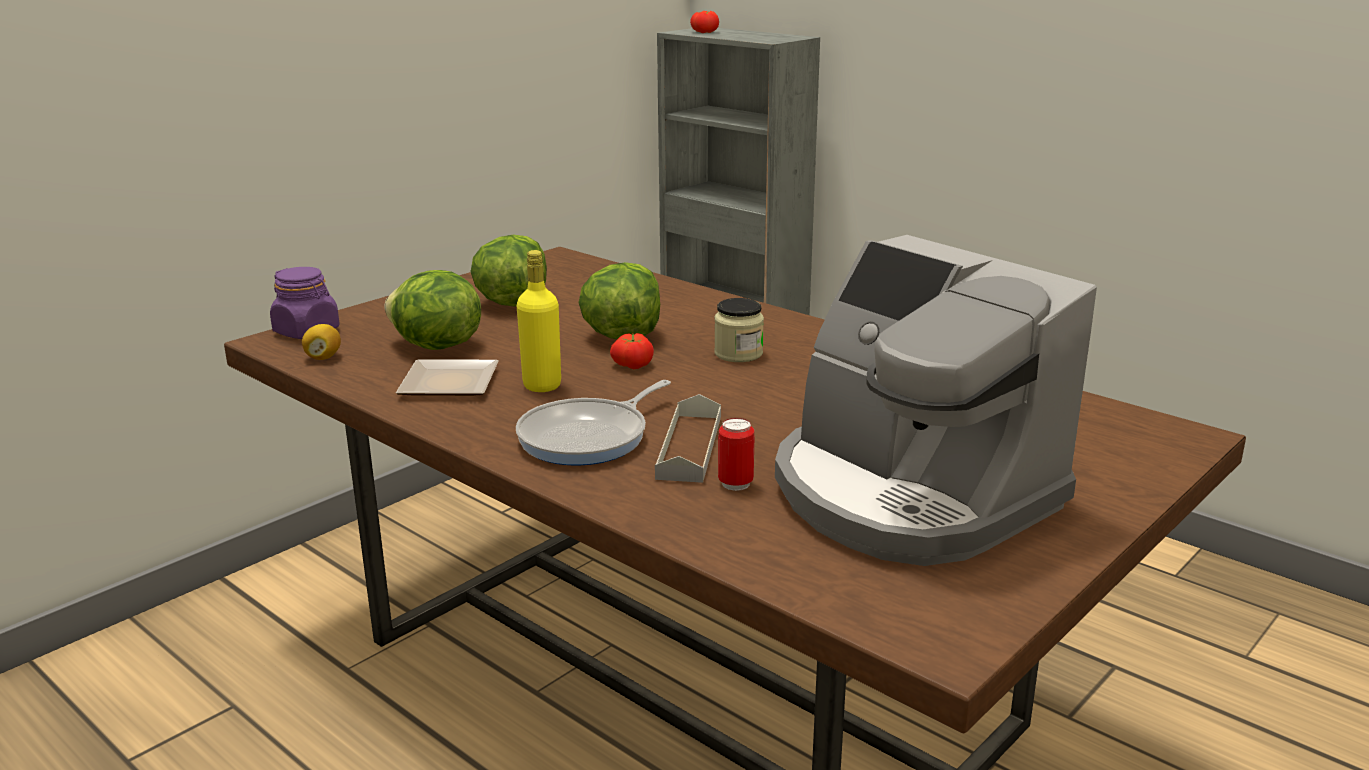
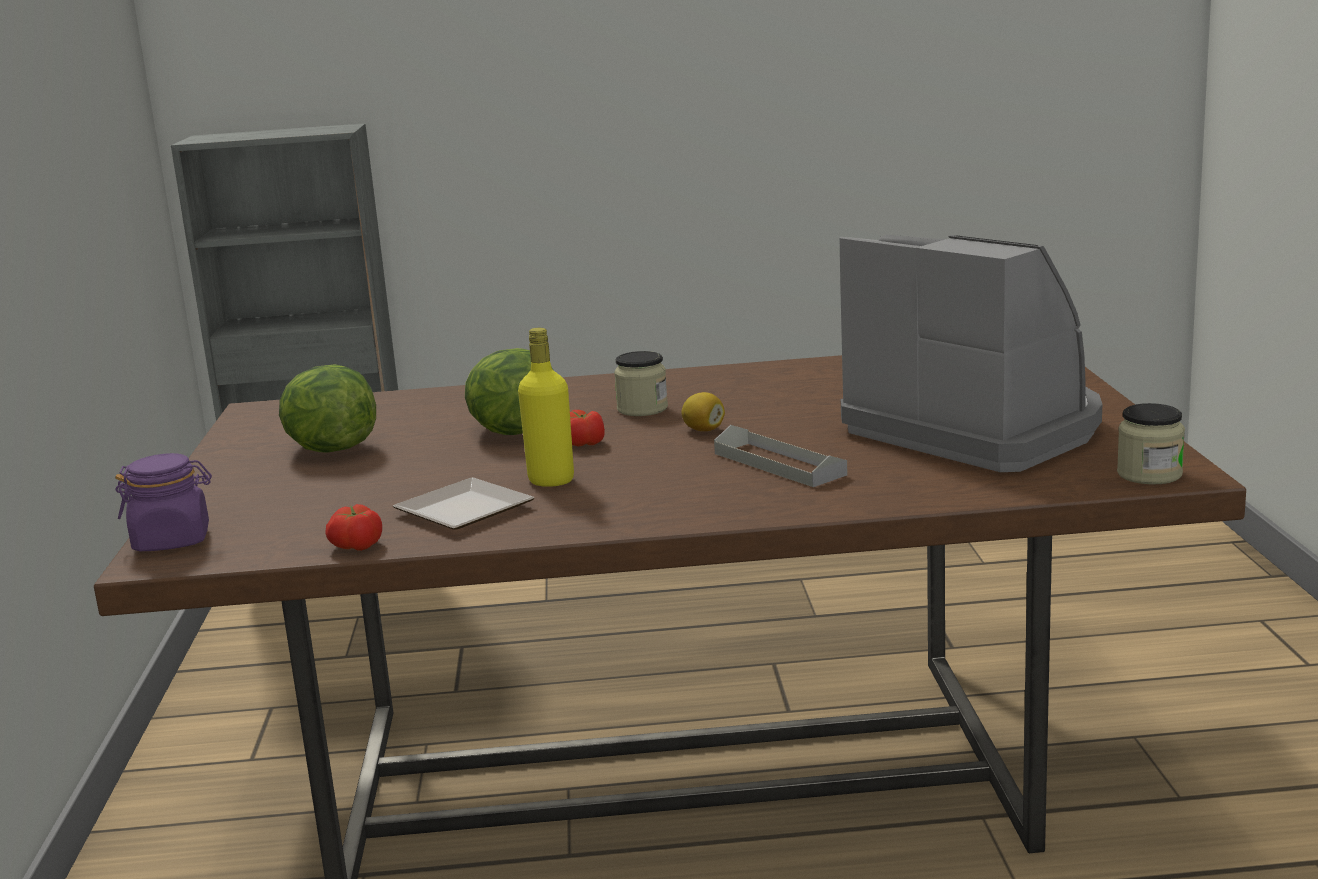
camera: 45 degrees left, 5 degrees down
(323, 357) = (267, 546): lemon -> lemon (703, 430)
(435, 347) = (361, 498): lettuce -> none
(589, 437) = (693, 489): frying pan -> none
(704, 32) = (226, 137): tomato -> tomato (356, 546)
(735, 484) = (869, 467): can -> none
(909, 495) = (977, 429): coffee machine -> coffee machine turned 135 degrees counterclockwise
(917, 626) = (1149, 474): none -> jar

